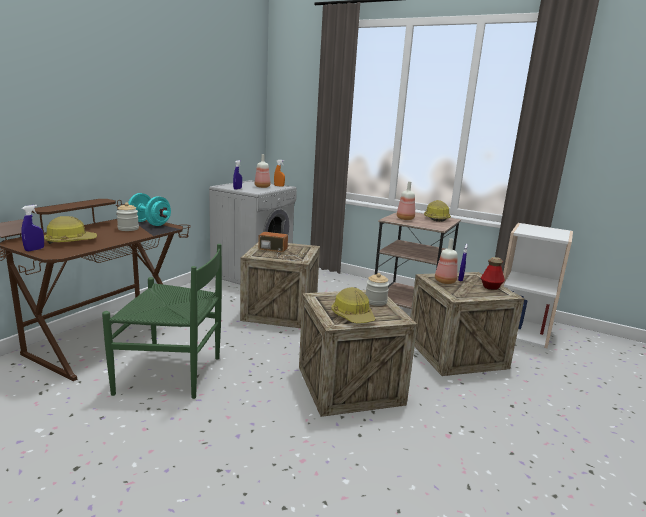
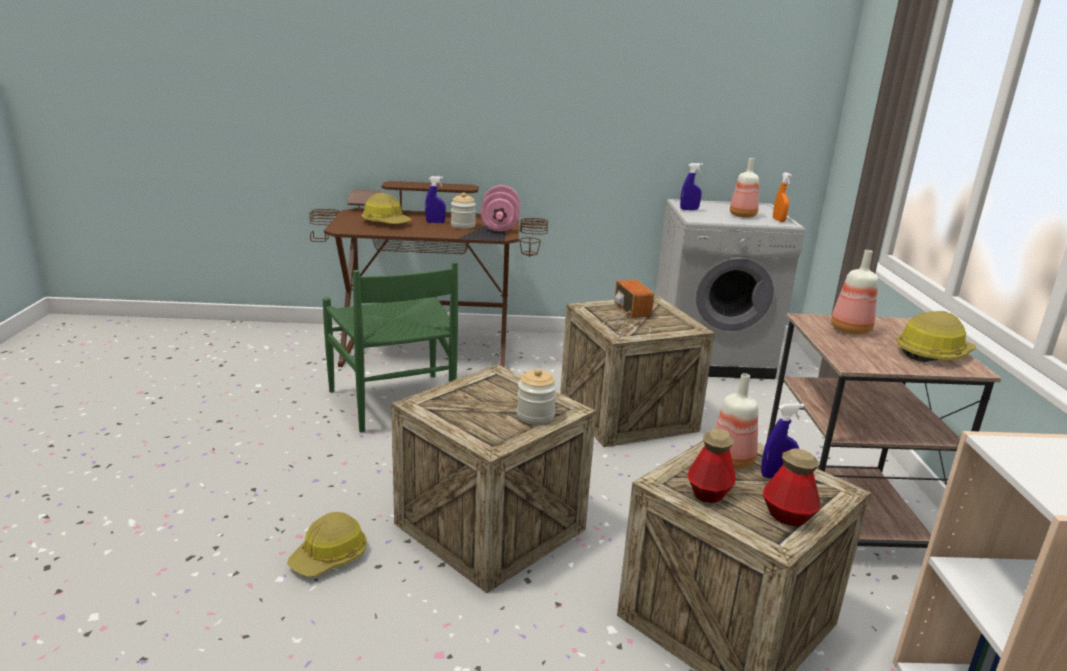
camera: 60 degrees right, 5 degrees up
(34, 249) = (344, 221): blue spray bottle -> blue spray bottle (435, 222)
(150, 223) = (500, 226): turquoise dumbbell -> pink dumbbell
(353, 316) = (458, 410): hard hat -> hard hat (330, 556)
(469, 293) = (708, 493): none -> bottle

